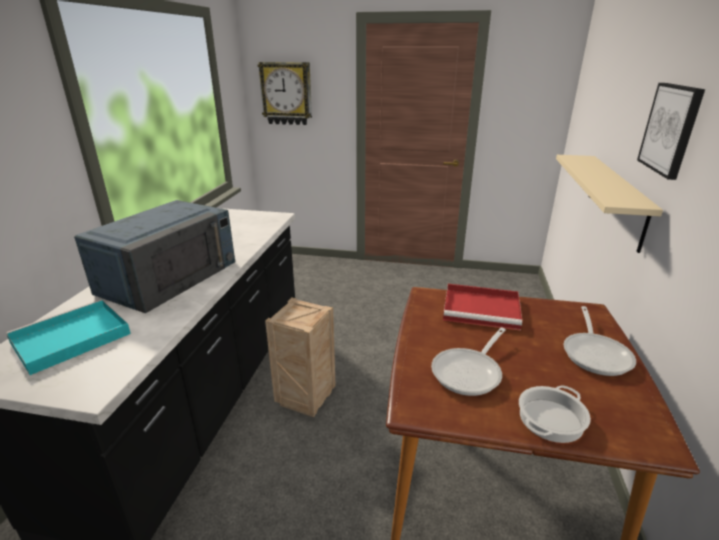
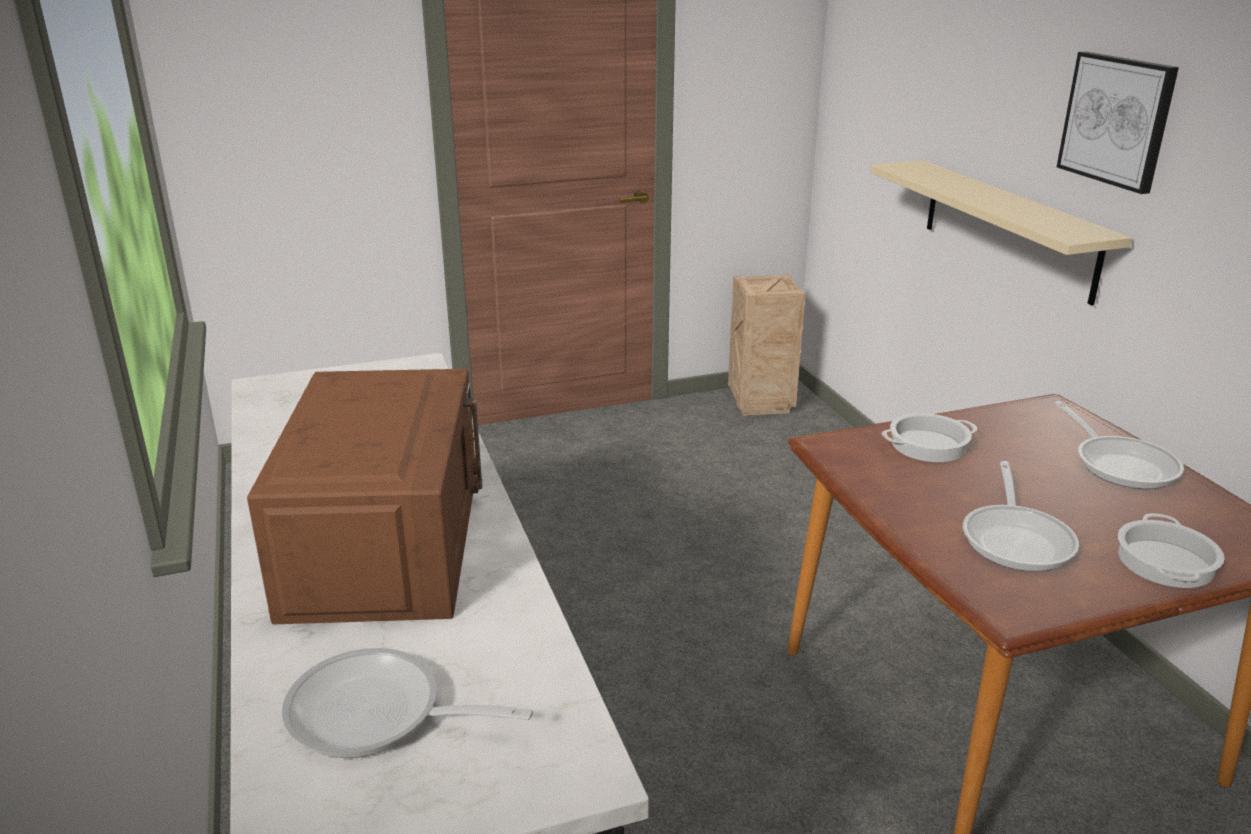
camera: 30 degrees left, 0 degrees up
(69, 339) = (377, 715): turquoise tray -> frying pan
(169, 276) = (384, 539): blue microwave -> brown microwave
(286, 93) = (263, 88): wall clock -> none
(306, 400) = (615, 717): crate -> crate (762, 404)
(483, 309) = (928, 445): red tray -> cooking pot

